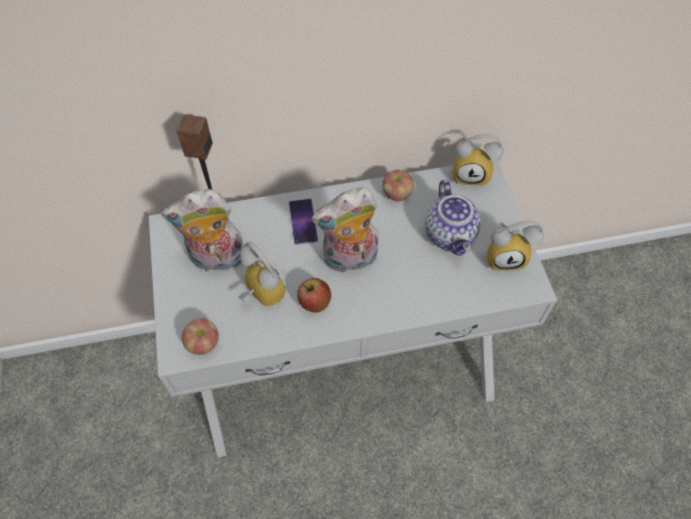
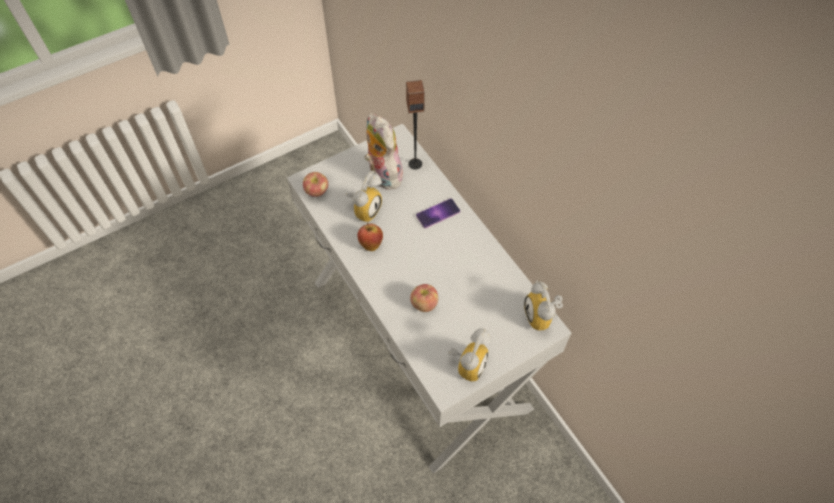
camera: 70 degrees right, 0 degrees up
(350, 260) = (416, 254): plush toy -> none
(396, 194) = (493, 267): apple -> apple (424, 304)
(451, 234) = (471, 317): teapot -> none
(506, 256) = (467, 363): alarm clock -> alarm clock turned 135 degrees counterclockwise

